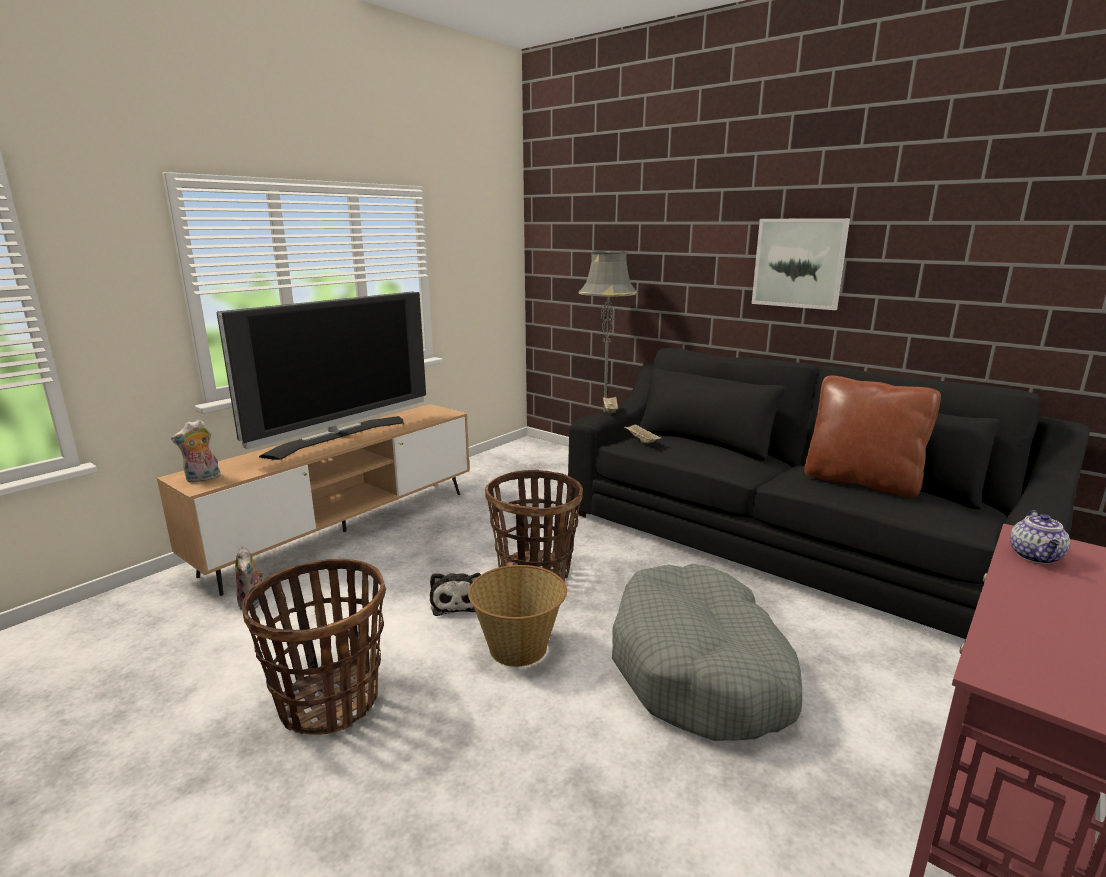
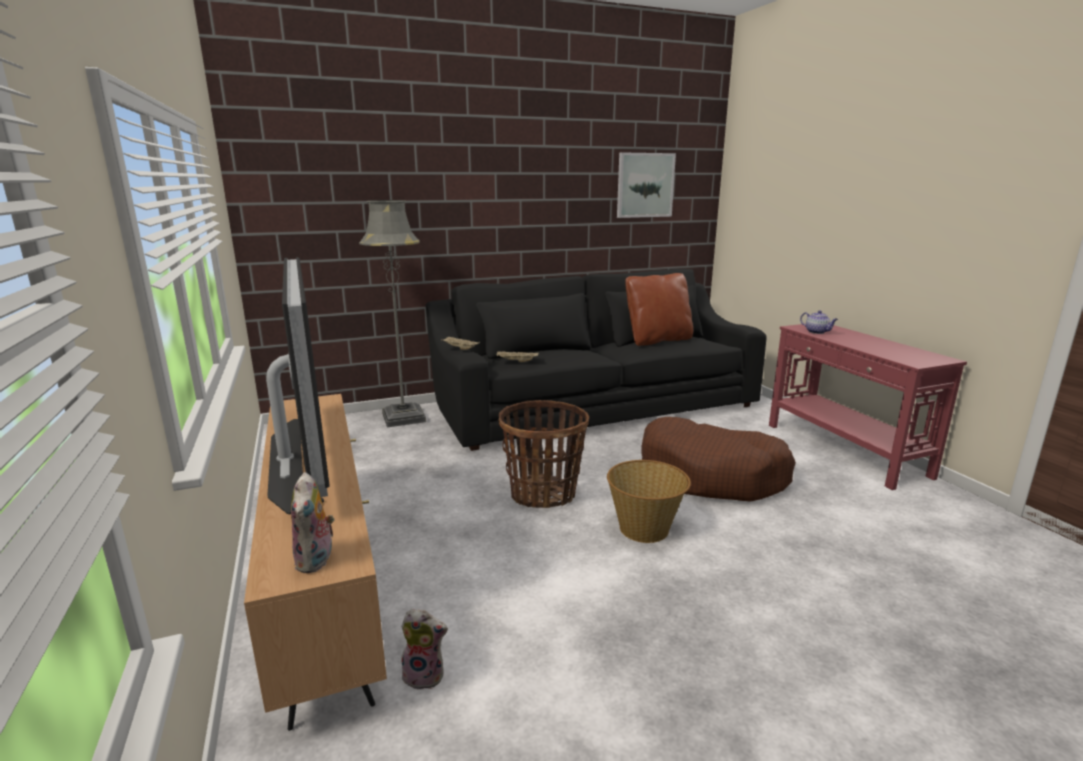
camera: 60 degrees left, 0 degrees up
(329, 701) = (657, 639): basket -> none
(456, 602) = (554, 540): plush toy -> none
(701, 670) = (711, 475): grey dog bed -> brown dog bed
(799, 263) = (538, 204): picture -> picture (645, 185)

